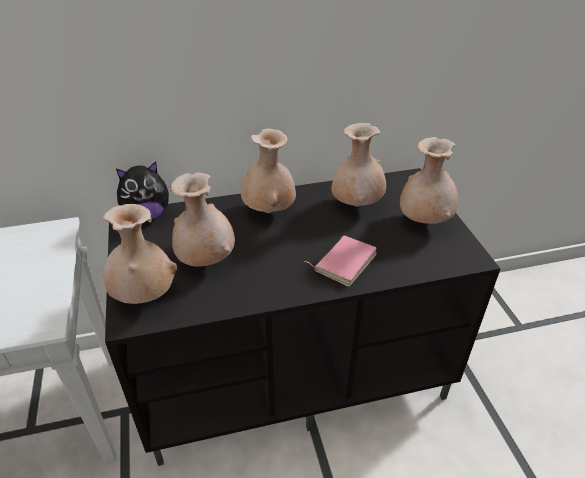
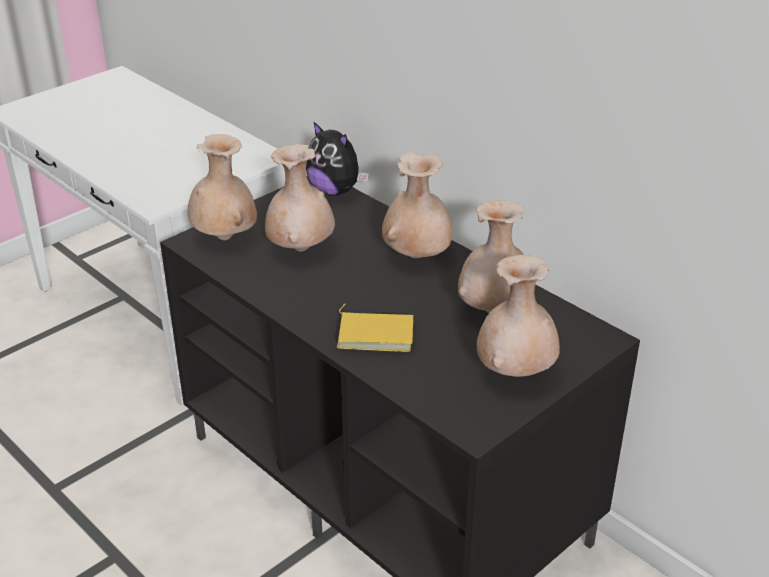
camera: 60 degrees right, 5 degrees down
(344, 261) = (376, 333): pink book -> yellow book

